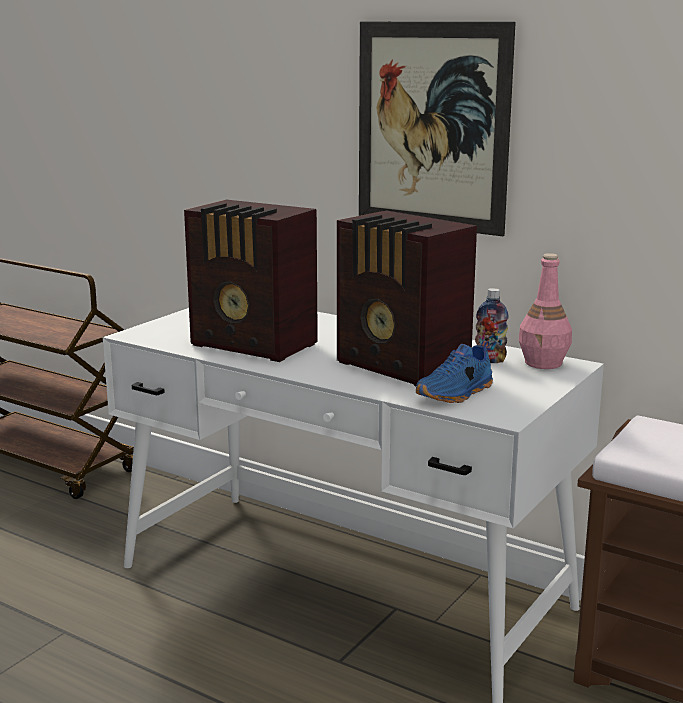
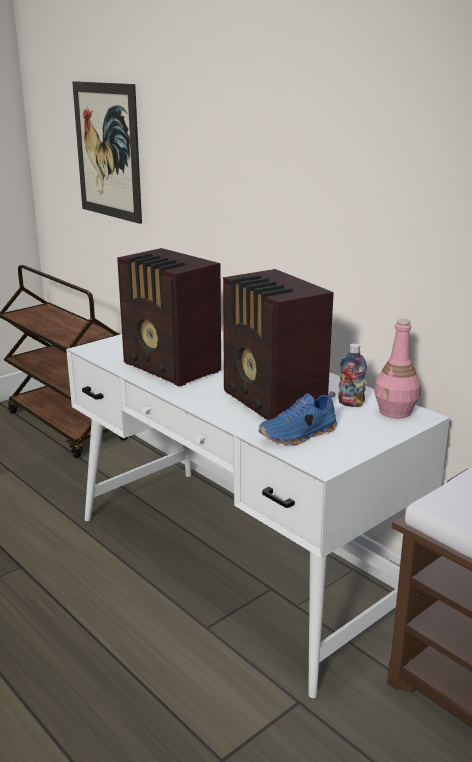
camera: 15 degrees right, 5 degrees up
(432, 127) = (328, 197): picture -> picture (107, 151)

